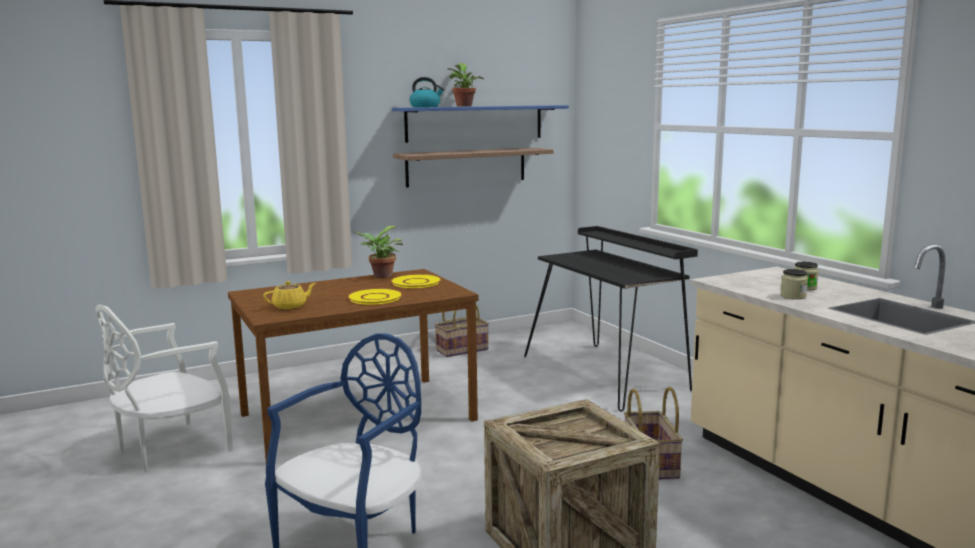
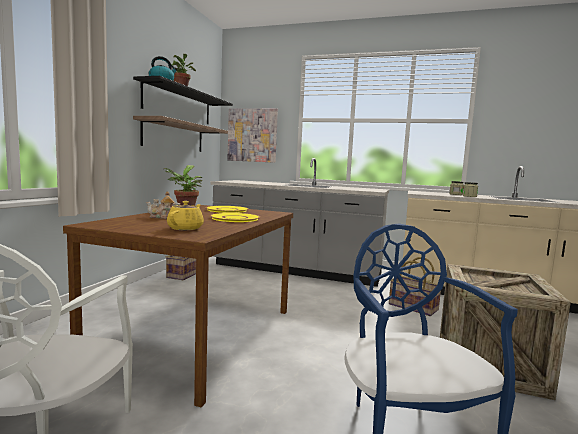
camera: 45 degrees left, 5 degrees down
(319, 289) = (163, 217): none -> teapot
(475, 123) = (179, 105): blue shelf -> black shelf
(605, 150) = (252, 135): none -> picture
(608, 373) = (296, 270): black desk -> grey counter

